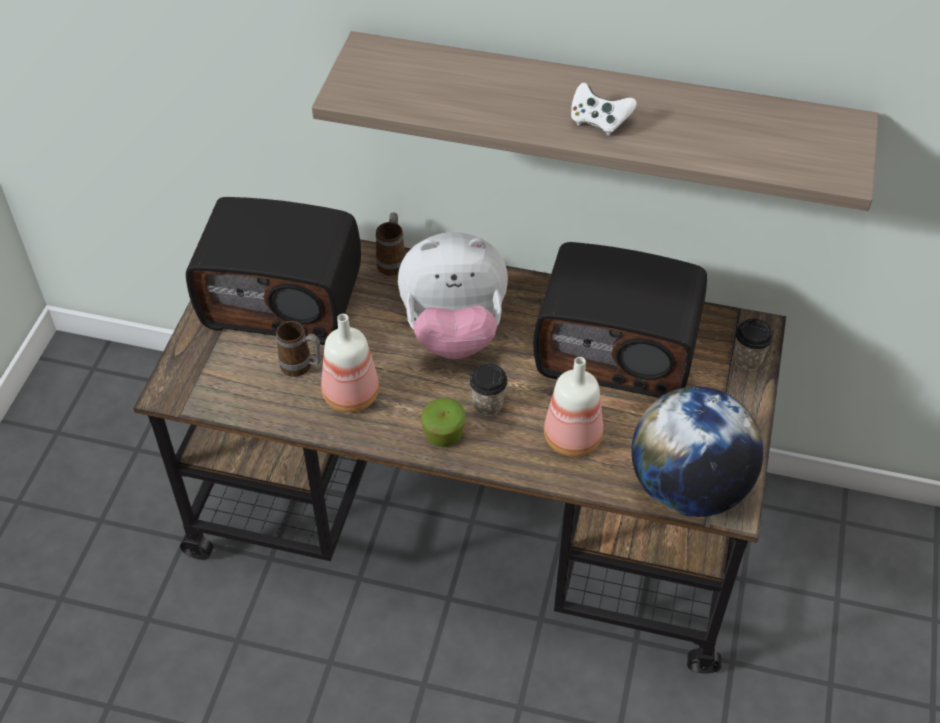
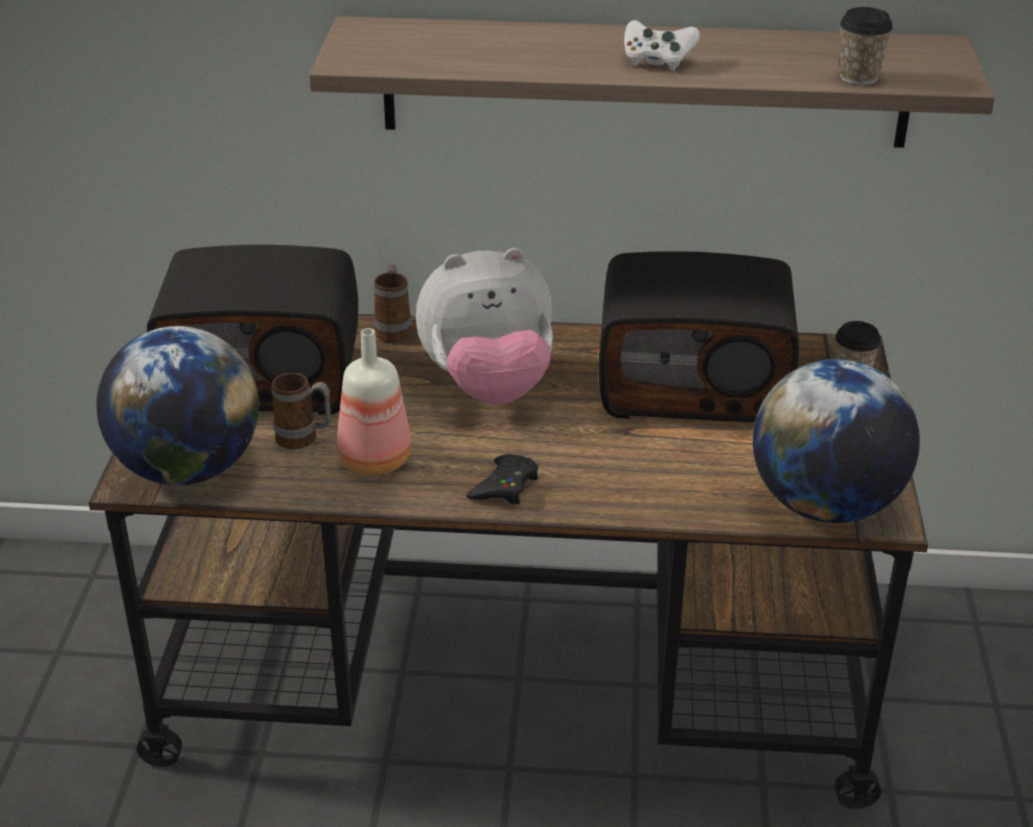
camera: 10 degrees left, 15 degrees down
(210, 385) = (188, 469): none -> globe
(444, 435) = (505, 486): apple -> black game controller
(488, 405) = (551, 452): cup -> cup (858, 77)
(574, 438) = (669, 472): bottle -> none

